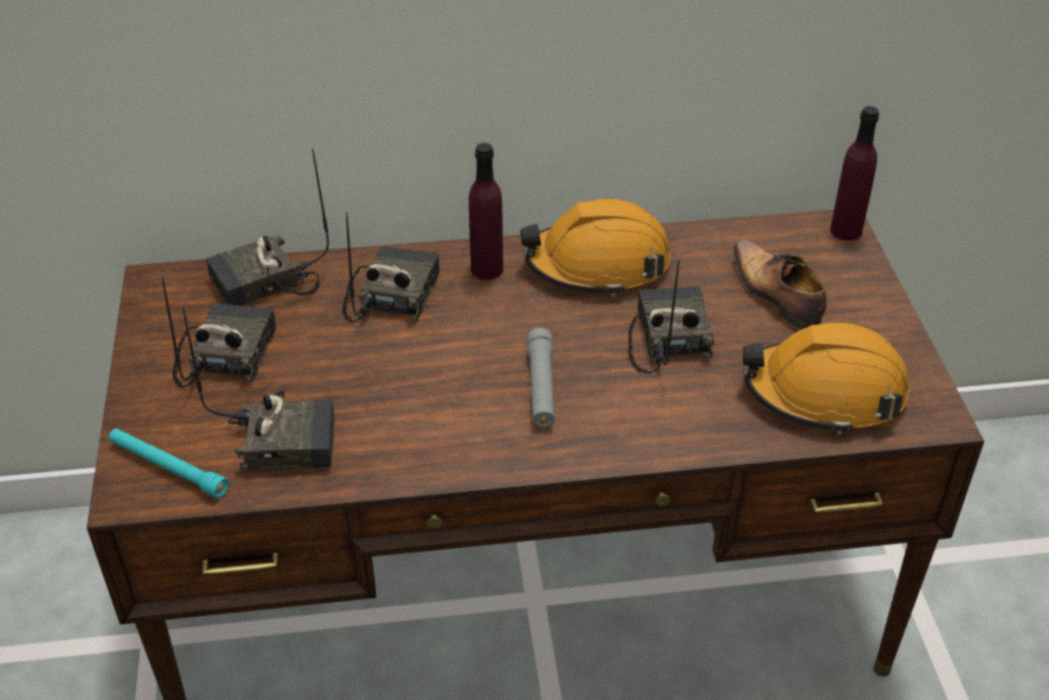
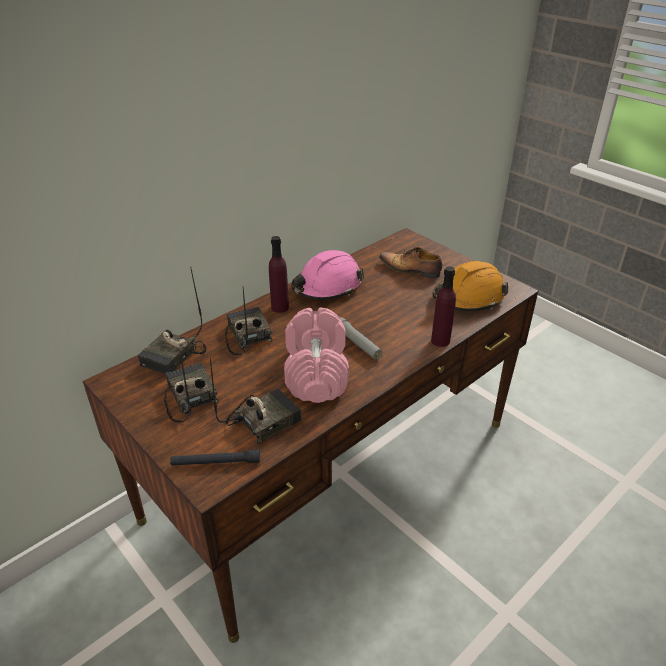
camera: 35 degrees left, 5 degrees down
(168, 468) = (216, 462): turquoise flashlight -> black flashlight
(432, 400) = (316, 371): none -> pink dumbbell
(597, 265) = (327, 287): orange hard hat -> pink hard hat
(666, 337) = (387, 303): radio -> none
(846, 231) = (410, 237): purple bottle -> purple bottle (440, 340)

